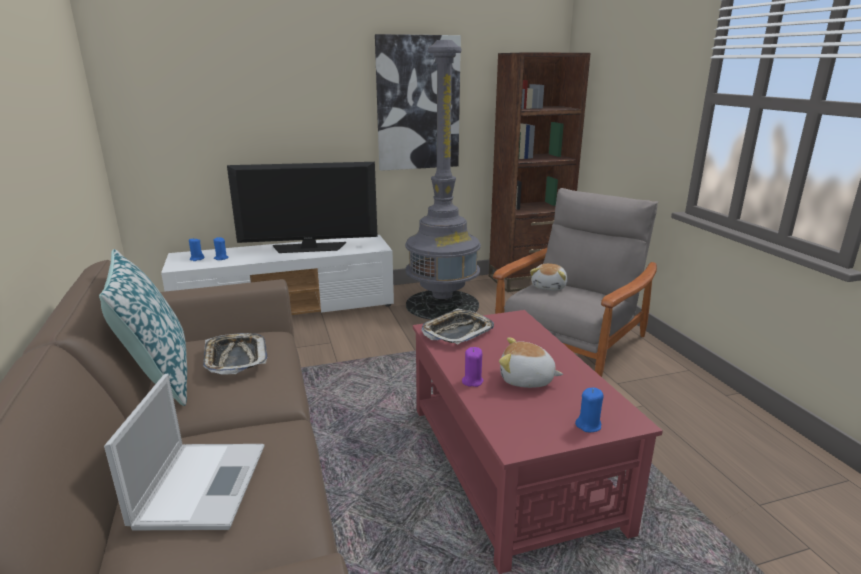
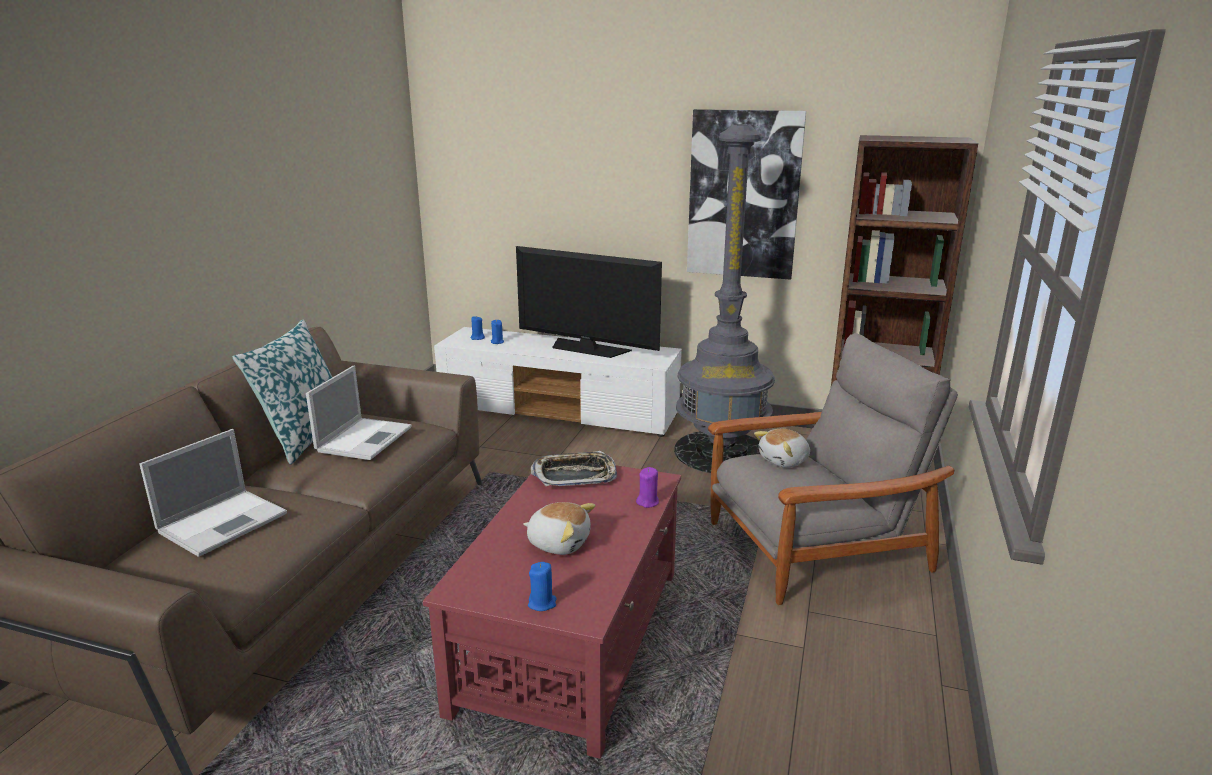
camera: 35 degrees right, 0 degrees up
(235, 358) = (365, 438): tray -> laptop
(472, 381) = (511, 525): purple candle -> purple candle (648, 502)
(526, 380) = (559, 542): plush toy -> plush toy turned 150 degrees clockwise

